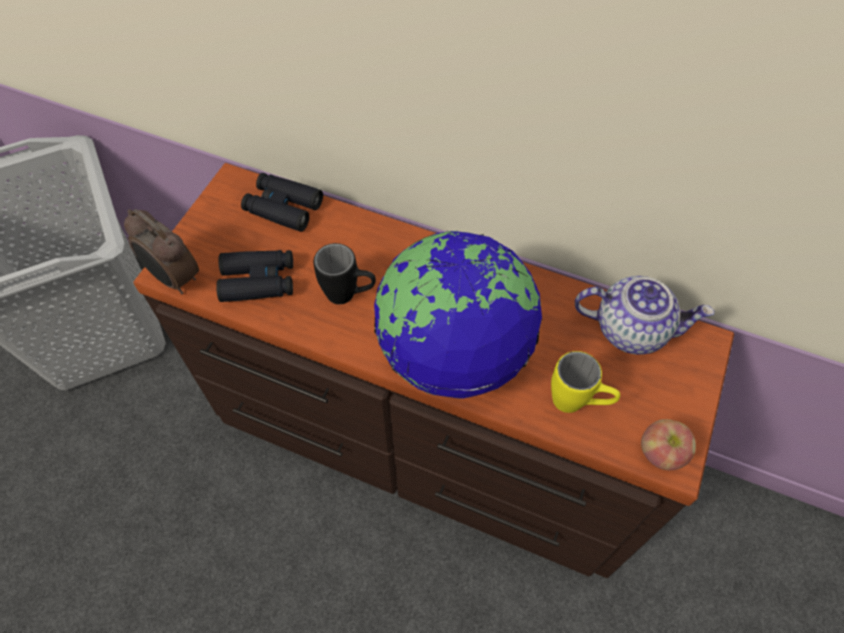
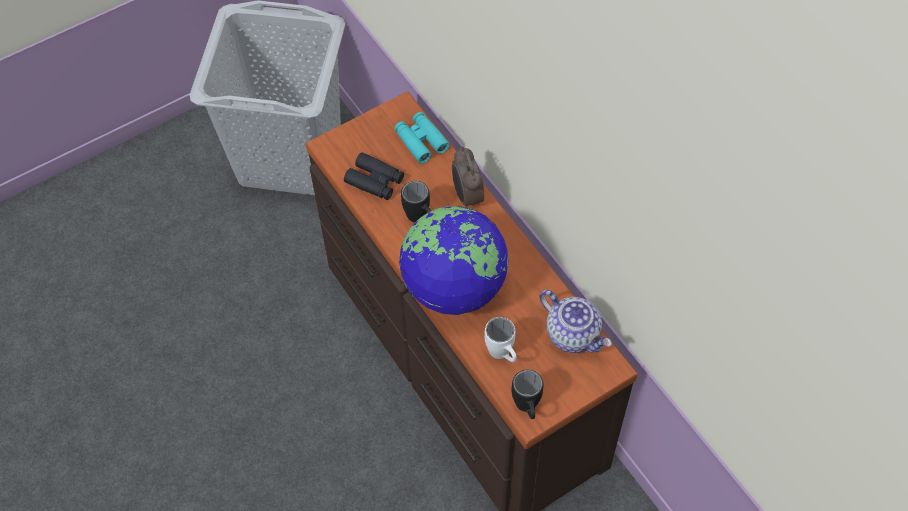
camera: 35 degrees right, 0 degrees up
(174, 278) = (329, 153): alarm clock -> alarm clock (467, 197)
(283, 207) = (421, 141): black binoculars -> turquoise binoculars
(577, 403) = (503, 355): yellow mug -> white mug
(661, 453) = (527, 409): apple -> black mug

